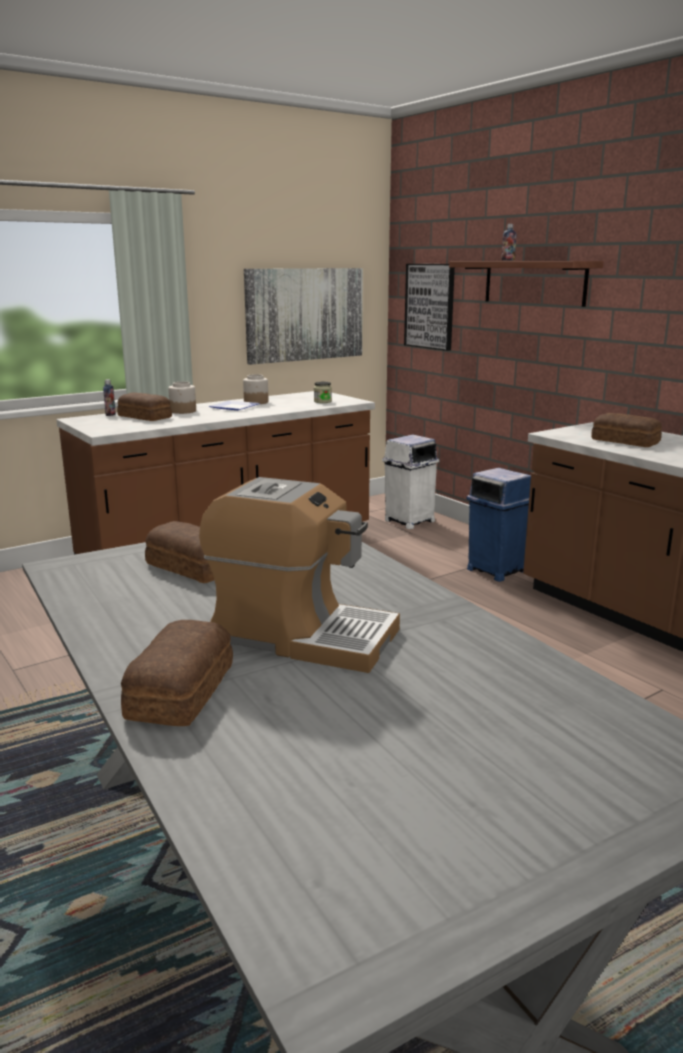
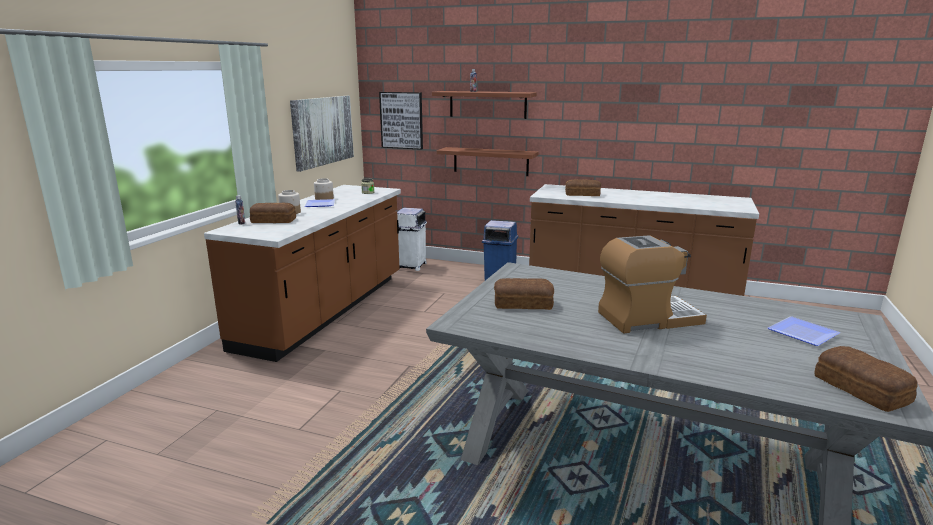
camera: 35 degrees left, 0 degrees up
(178, 692) = (661, 356): bread -> bread (861, 390)
(515, 754) = (805, 334): none -> plate
(532, 375) = (490, 161): none -> shelf

